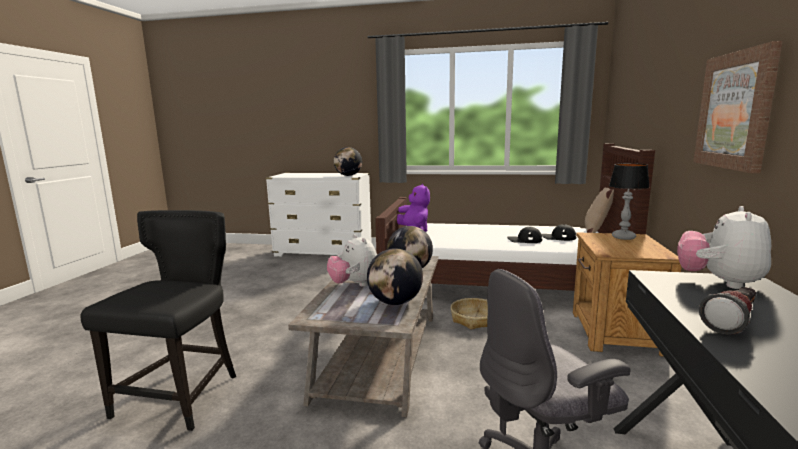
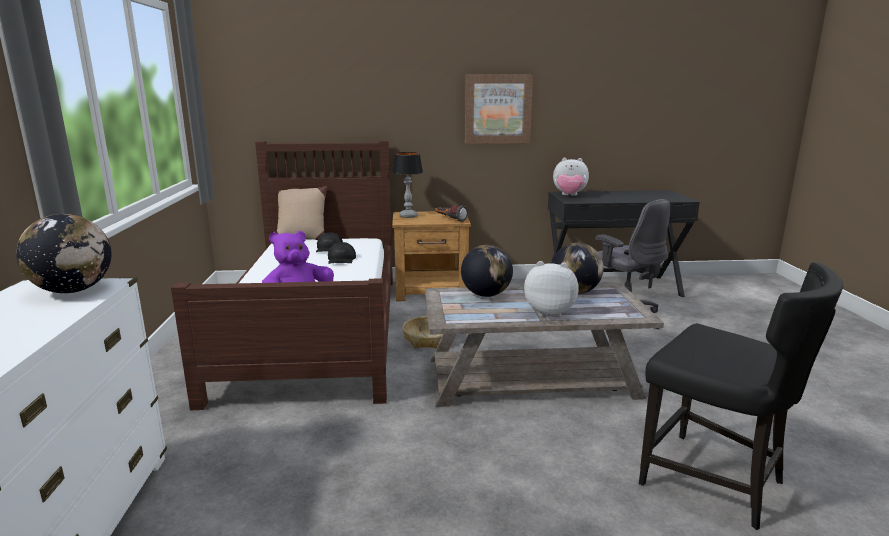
camera: 105 degrees left, 5 degrees up
(182, 395) = (714, 481): black chair -> black chair turned 135 degrees counterclockwise
(354, 285) = (549, 312): plush toy -> plush toy turned 120 degrees counterclockwise
(733, 322) = (621, 198): flashlight -> flashlight (450, 219)

